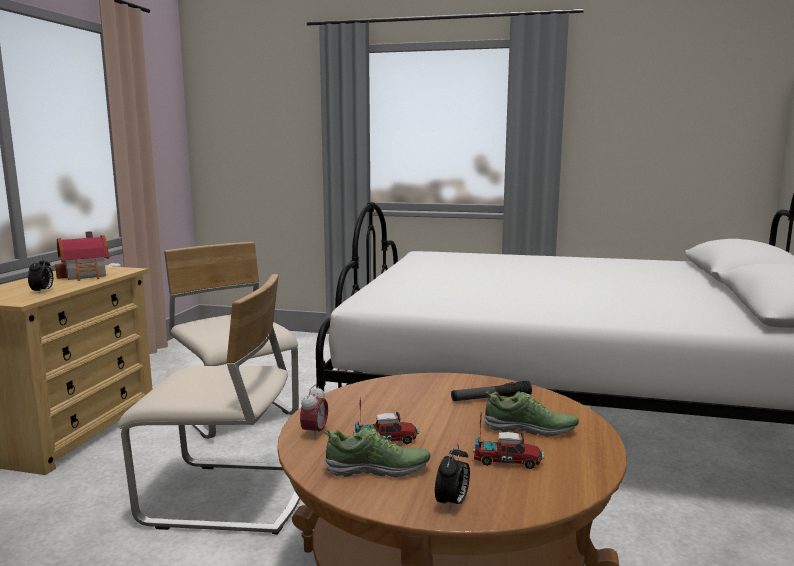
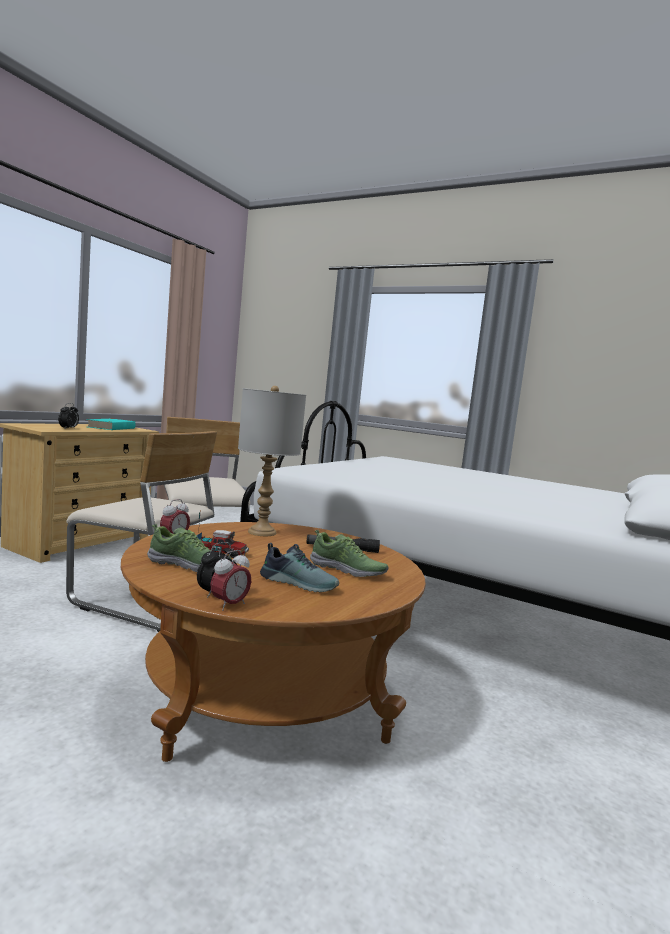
camera: 15 degrees right, 5 degrees down
(87, 275) = (112, 428): toy house -> turquoise book
(388, 395) = (261, 532): none -> grey table lamp
(481, 515) = (229, 605): none -> alarm clock
(507, 461) = (299, 583): toy truck -> shoe

